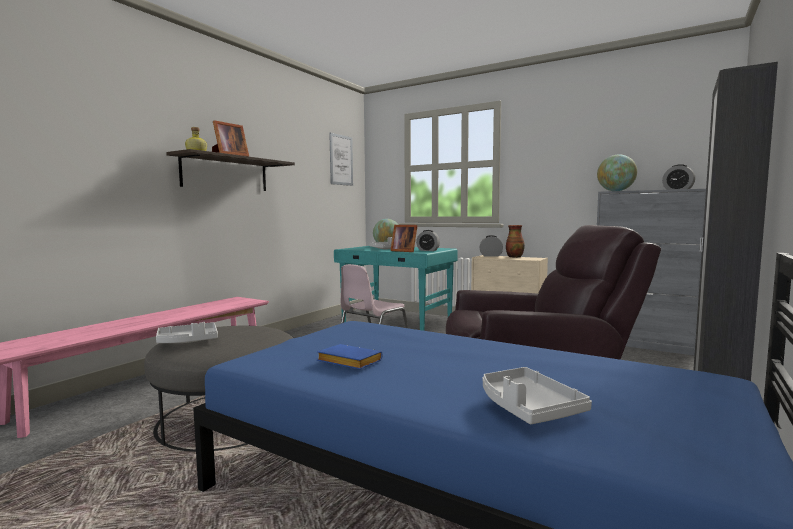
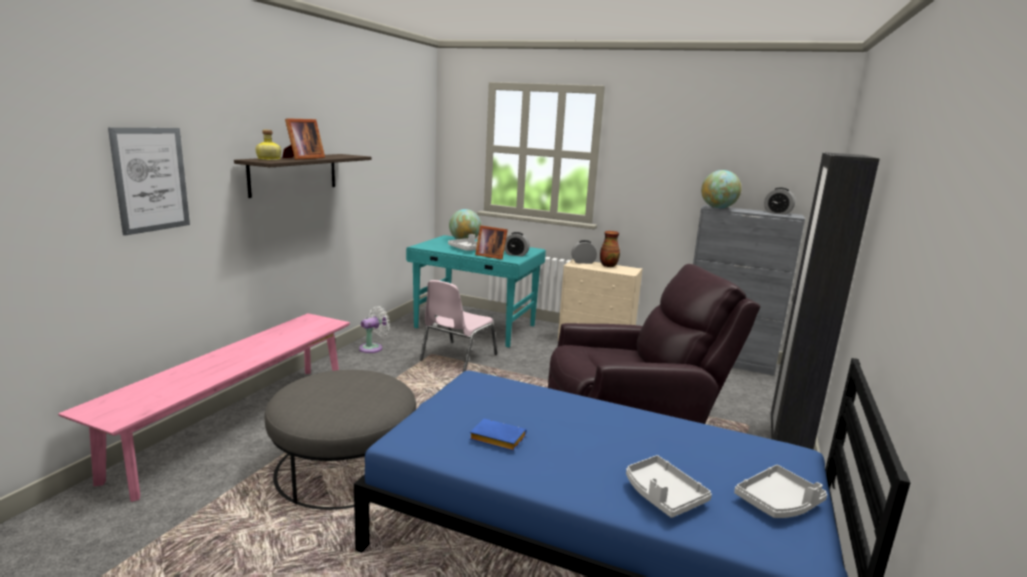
camera: 10 degrees left, 10 degrees up
(188, 341) = (310, 401): grey tray -> grey tray (778, 502)
(300, 335) = (373, 348): none -> white fan
(341, 160) = (412, 135): picture -> picture (151, 179)

